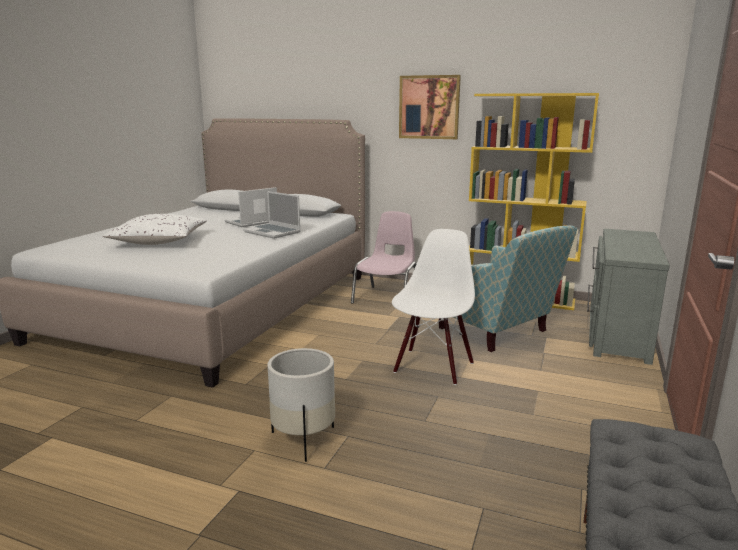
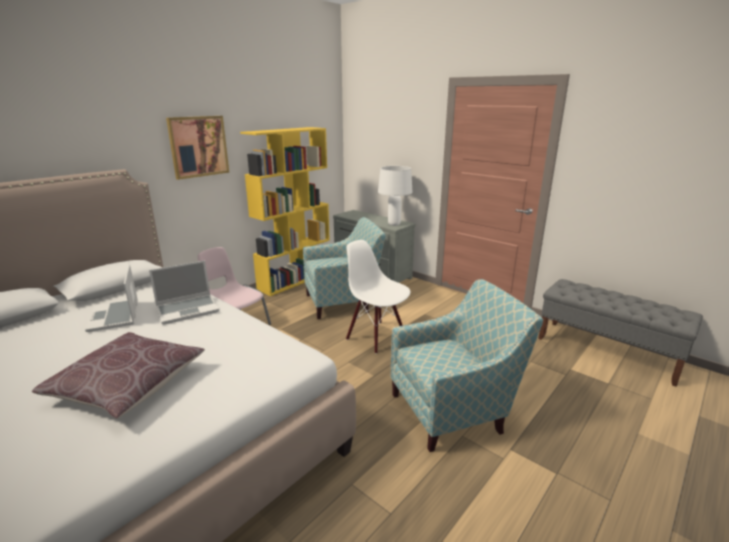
camera: 70 degrees left, 5 degrees up
(159, 241) = (128, 385): white pillow -> brown pillow
(304, 439) = (454, 409): white planter -> armchair
(630, 255) = (393, 224): none -> white table lamp

